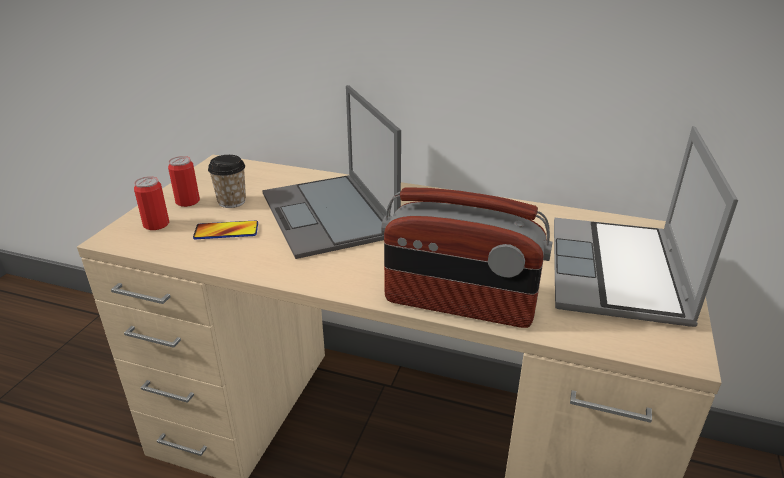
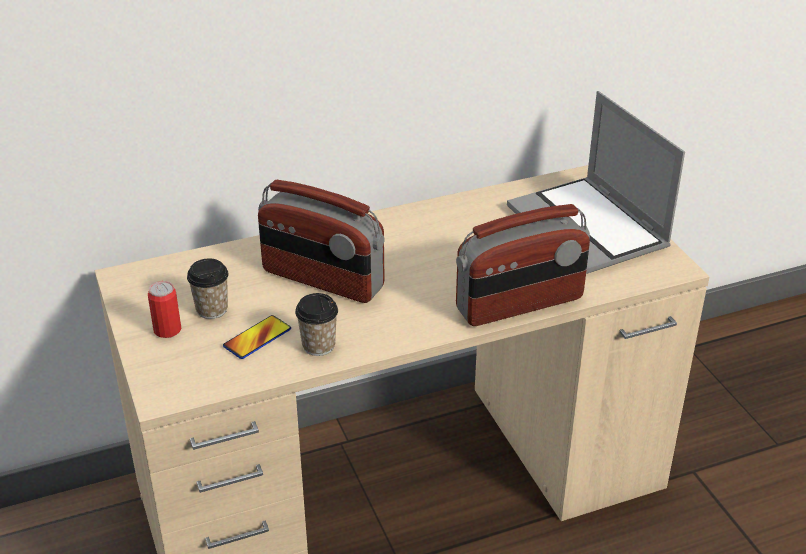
camera: 40 degrees left, 5 degrees up
(156, 224) = (179, 365): can -> none
(254, 256) = (318, 345): none -> cup
(329, 215) = (322, 280): laptop -> radio

